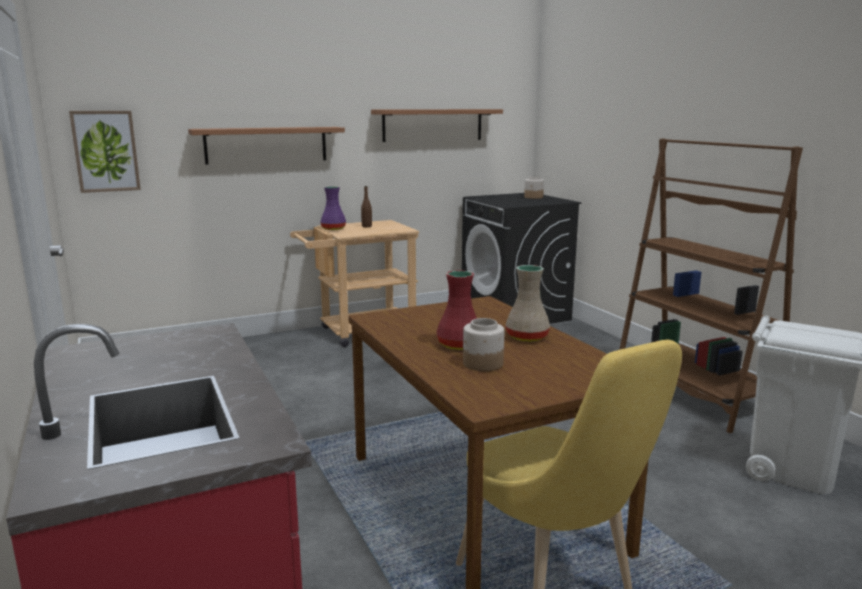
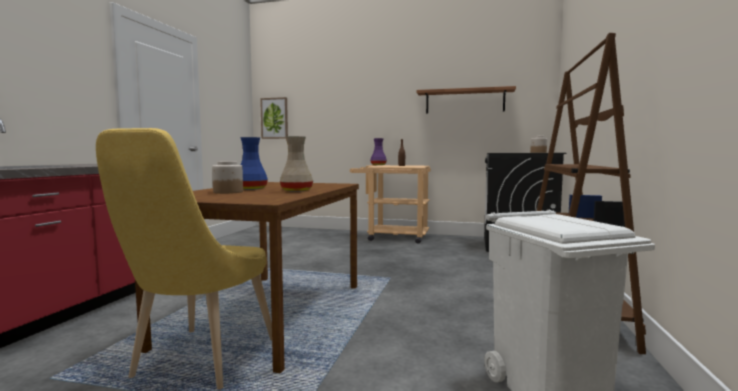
camera: 40 degrees right, 10 degrees down
(266, 145) = (352, 115): shelf -> none
(458, 345) = (251, 189): red vase -> blue vase

